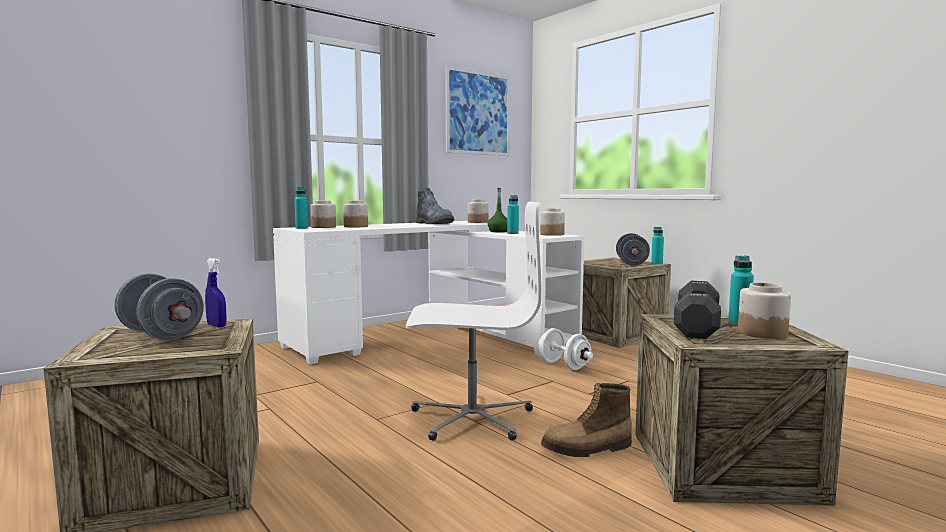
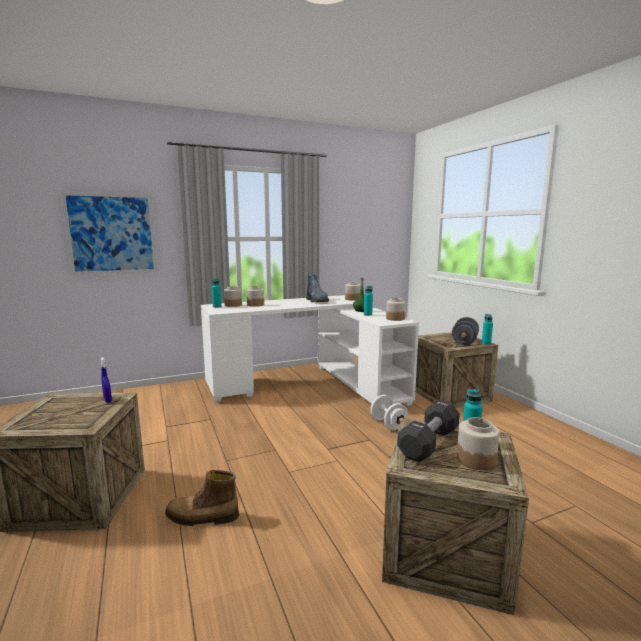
camera: 15 degrees right, 5 degrees up
(161, 335) = (69, 407): grey dumbbell -> none
(471, 417) = (288, 468): white office chair -> none
(478, 113) = (364, 211): picture -> picture (112, 234)
(587, 449) = (351, 514): boot -> boot (202, 518)

